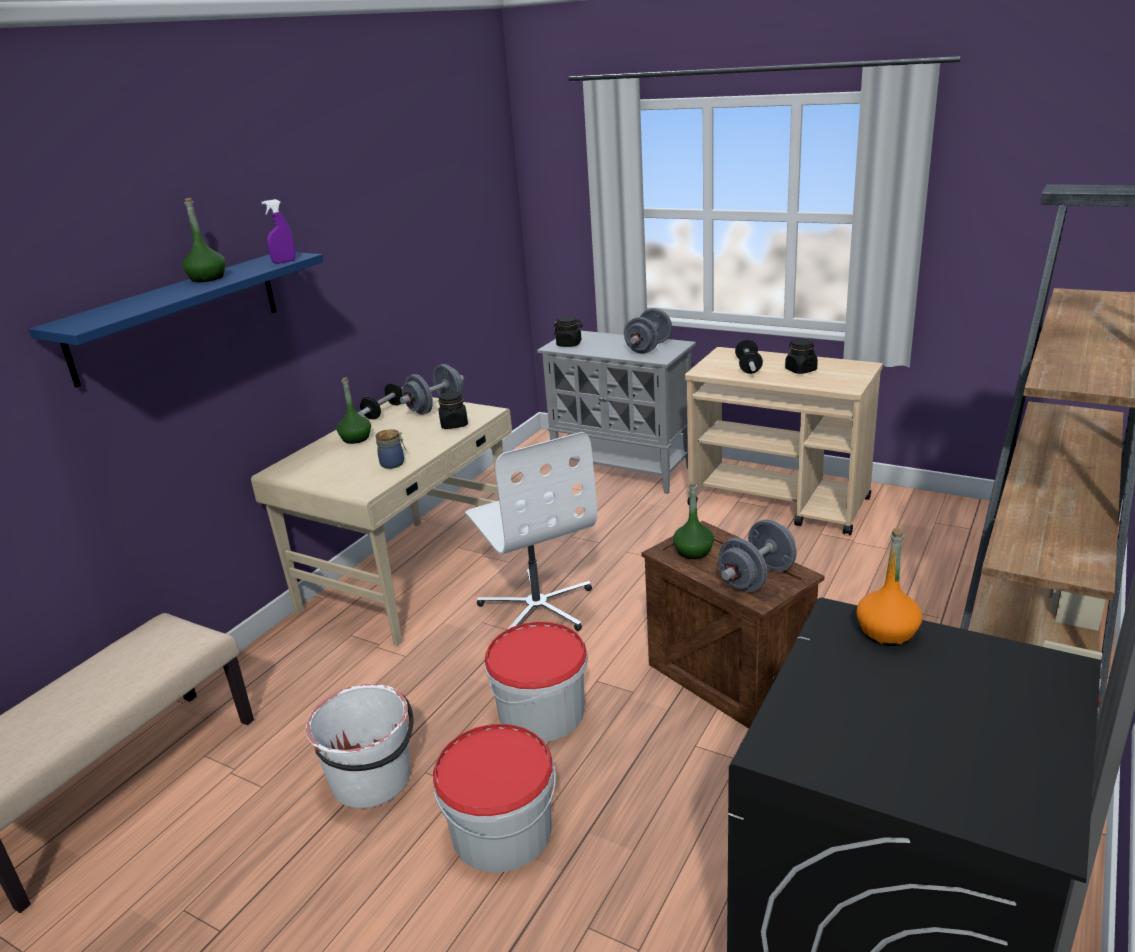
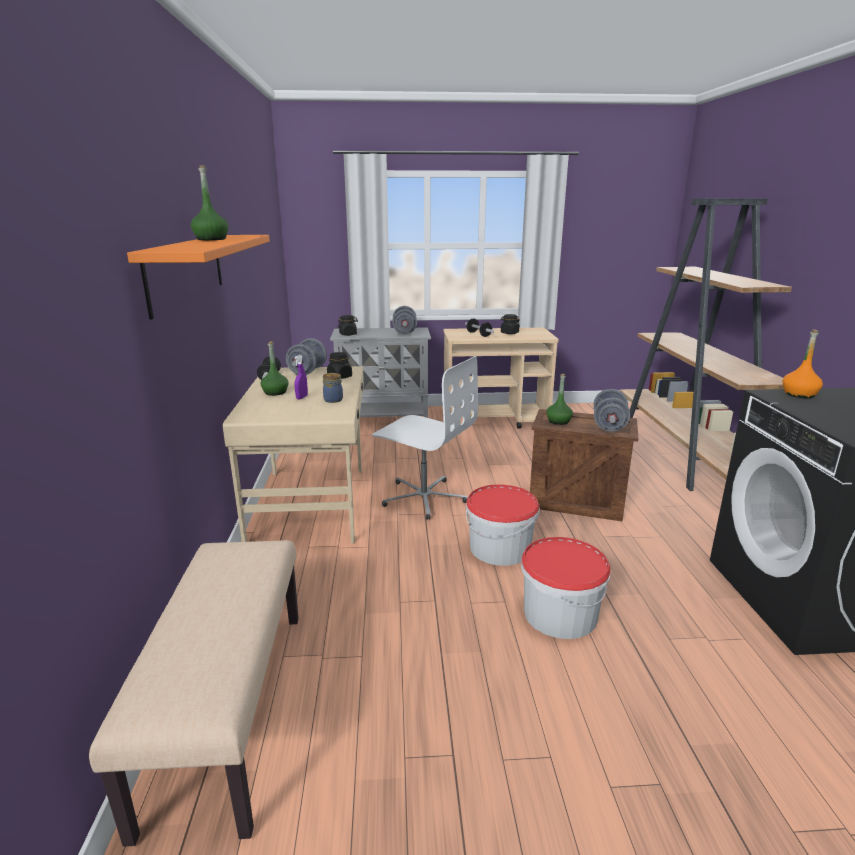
camera: 35 degrees left, 5 degrees down
(177, 315) = (187, 270): blue shelf -> orange shelf
(284, 262) = (252, 236): purple spray bottle -> purple spray bottle (302, 397)
(372, 780) = (441, 620): white bucket -> none

